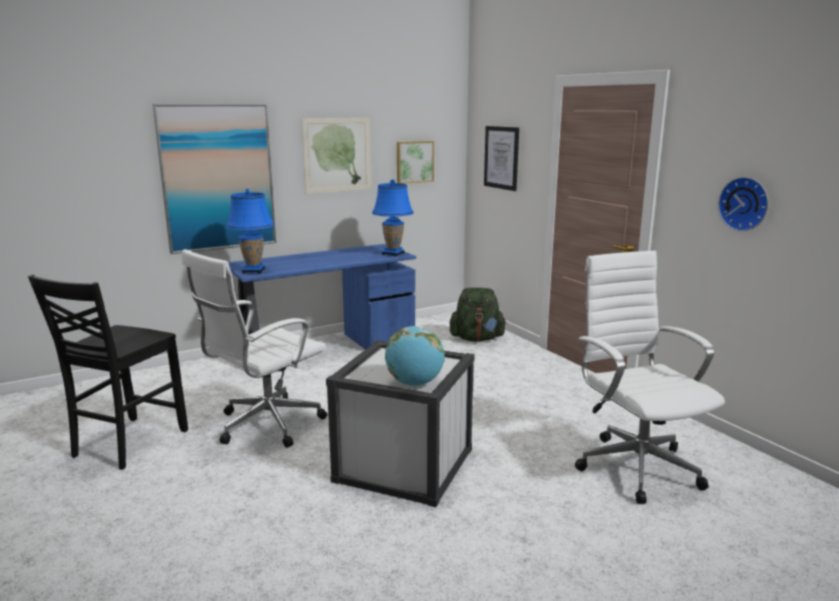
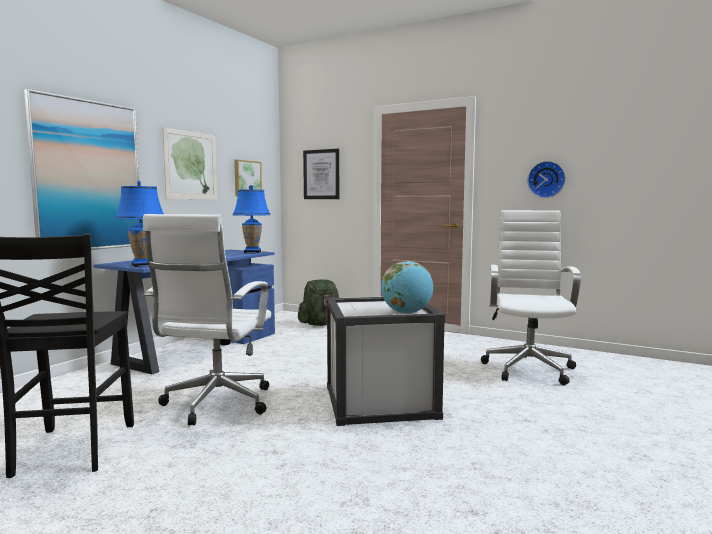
camera: 30 degrees left, 10 degrees down
(634, 465) = (528, 368): white office chair -> white office chair turned 60 degrees clockwise

